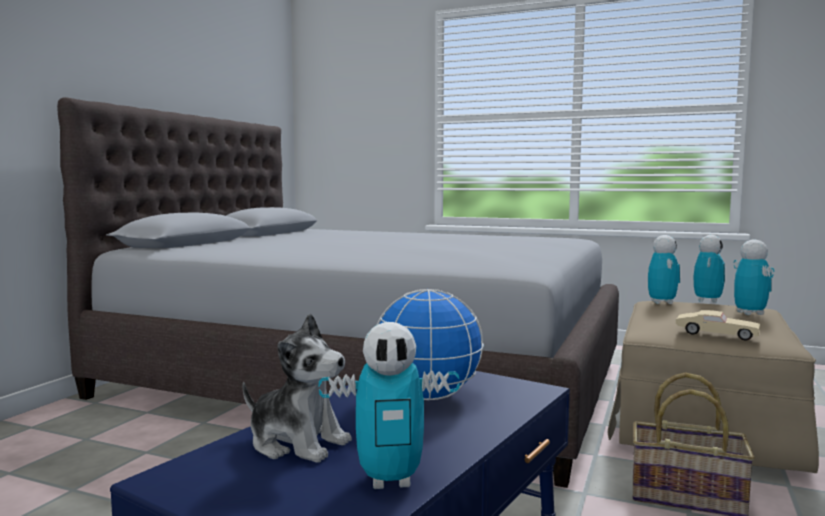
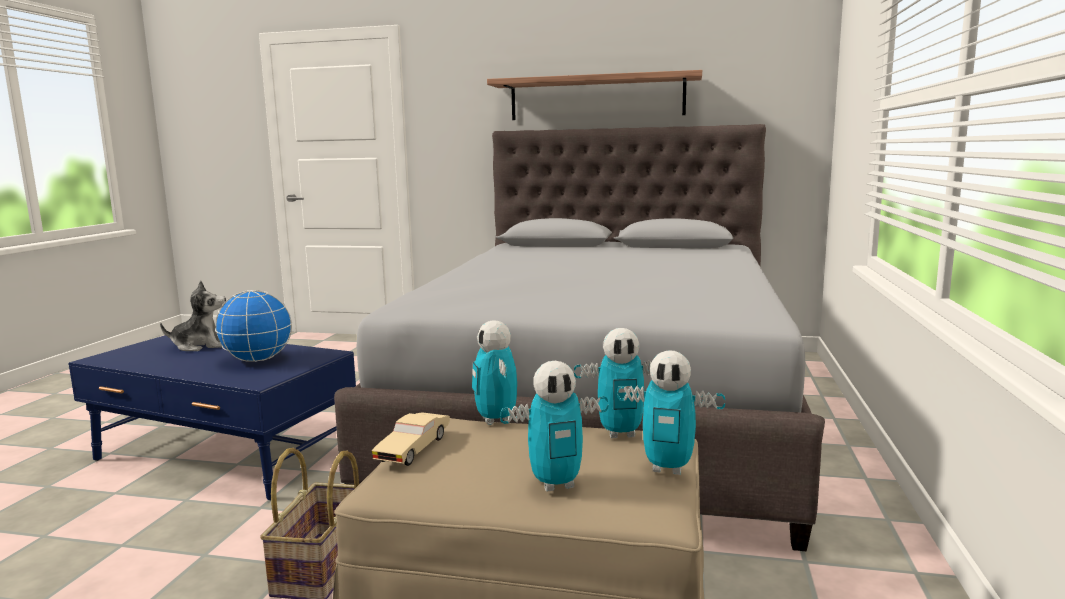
camera: 80 degrees right, 5 degrees up
(151, 77) = (596, 98): none -> shelf
(297, 443) = (200, 346): plush toy -> plush toy turned 120 degrees counterclockwise
(390, 480) = (141, 362): toy robot -> toy robot (496, 420)

